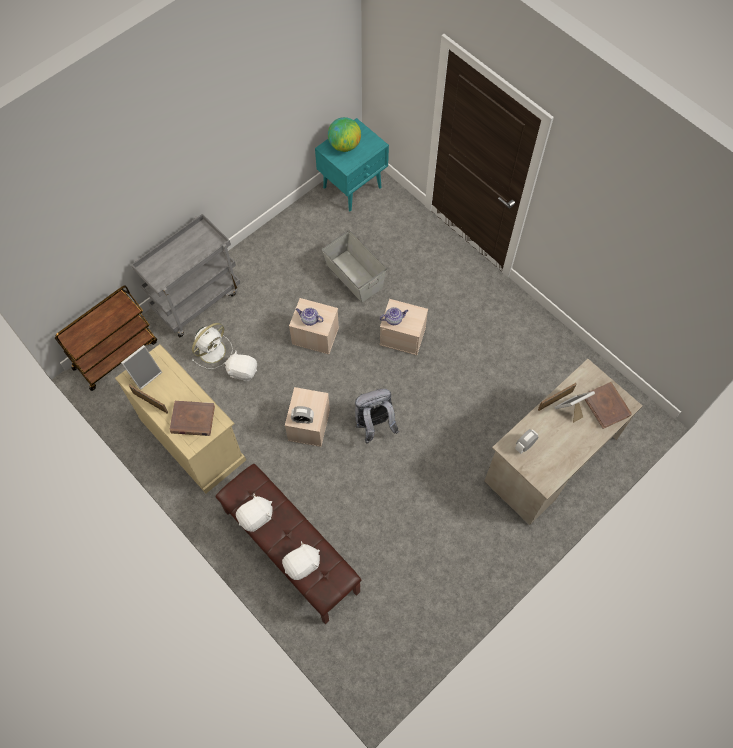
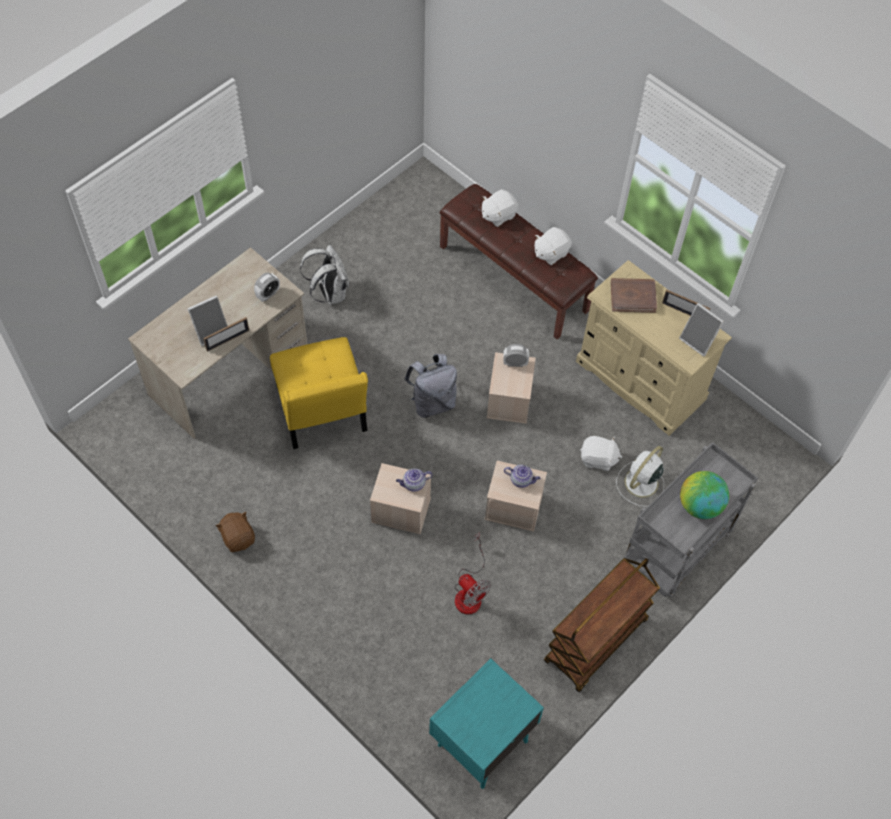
camera: 175 degrees right, 5 degrees down
(116, 354) = (760, 474): brown cart -> brown cart (596, 642)
(145, 374) = (698, 341): picture frame -> picture frame turned 90 degrees counterclockwise
(344, 145) = (498, 713): globe -> globe (699, 505)
(354, 276) = (469, 592): grey storage box -> fan
(467, 418) = (322, 413): none -> yellow chair
(467, 539) = (329, 293): none -> white backpack
(525, 320) = (238, 537): none -> brown plush toy
(606, 406) = (169, 336): brown book -> none

